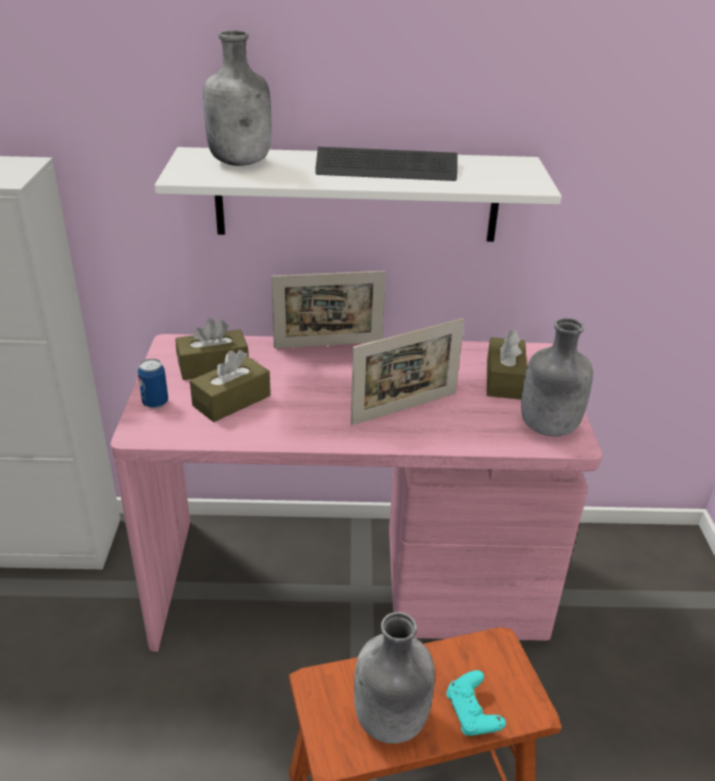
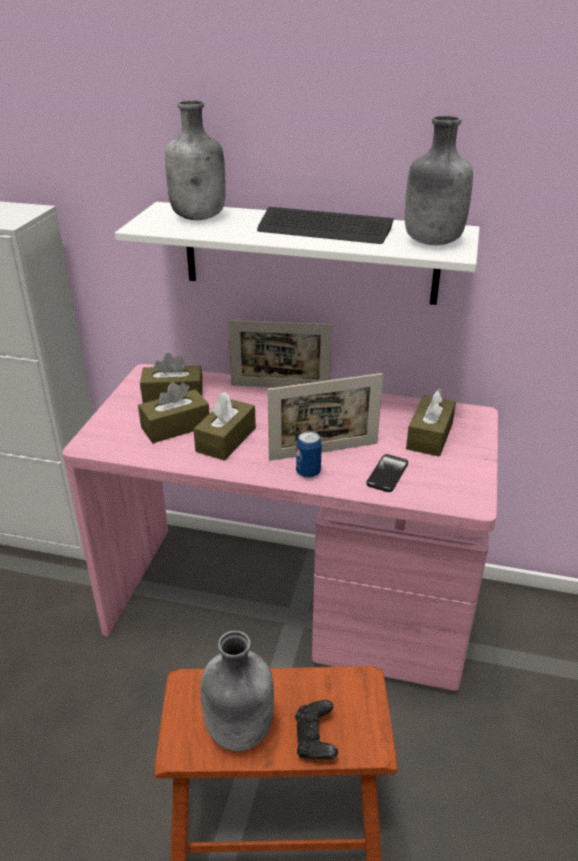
camera: 15 degrees right, 0 degrees up
(155, 403) = (112, 421): can -> can (308, 472)
(294, 408) = (226, 439): none -> brown tissue box
(472, 714) = (315, 739): turquoise game controller -> black game controller
(479, 424) = (387, 474): none -> phone
(547, 428) = (452, 486): grey bottle -> grey bottle (431, 242)

